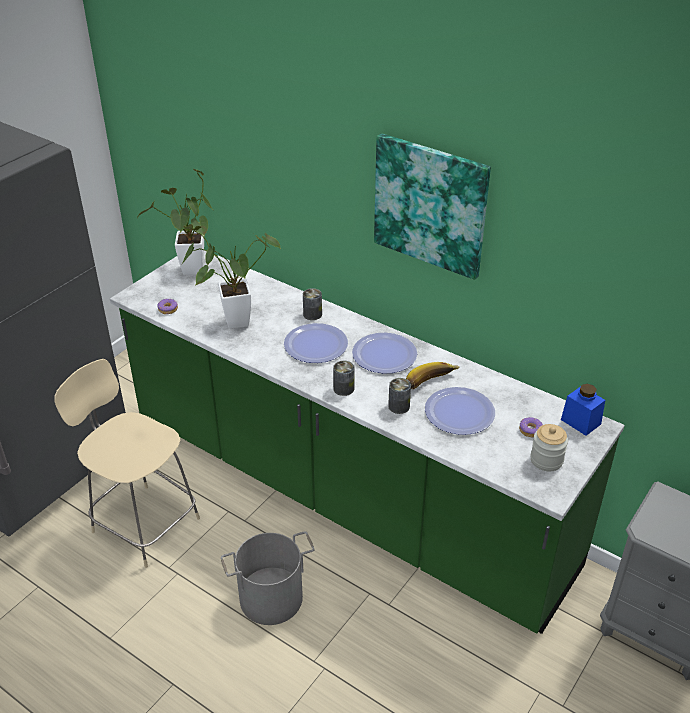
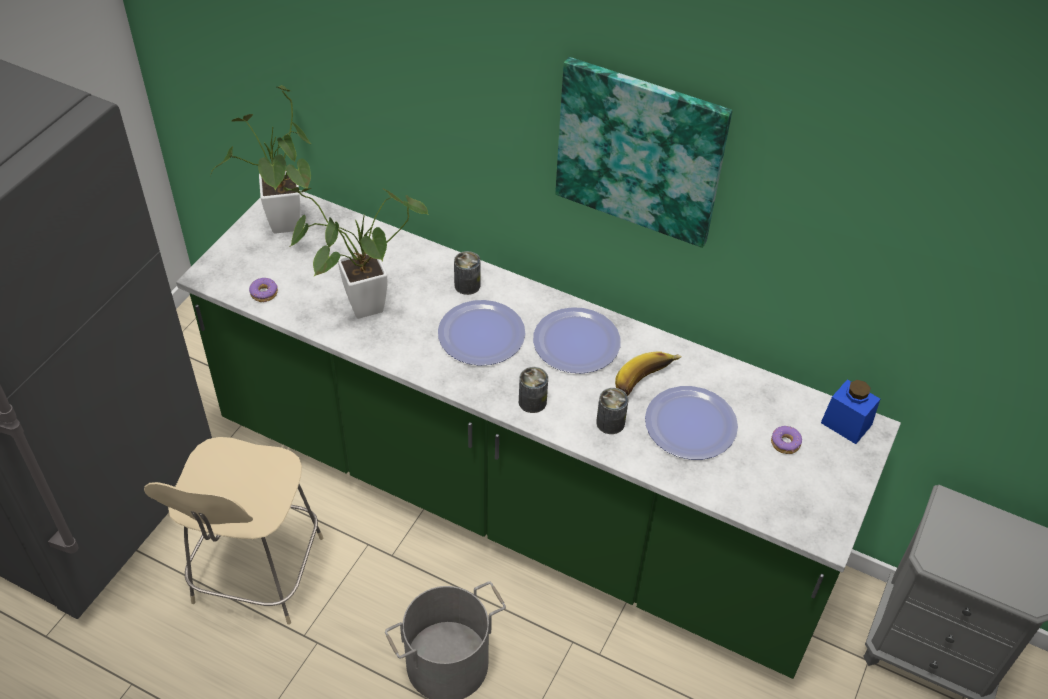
camera: 10 degrees left, 10 degrees up
(143, 523) = (256, 574): beige chair -> beige chair turned 105 degrees counterclockwise
(546, 460) = (812, 486): jar -> none

